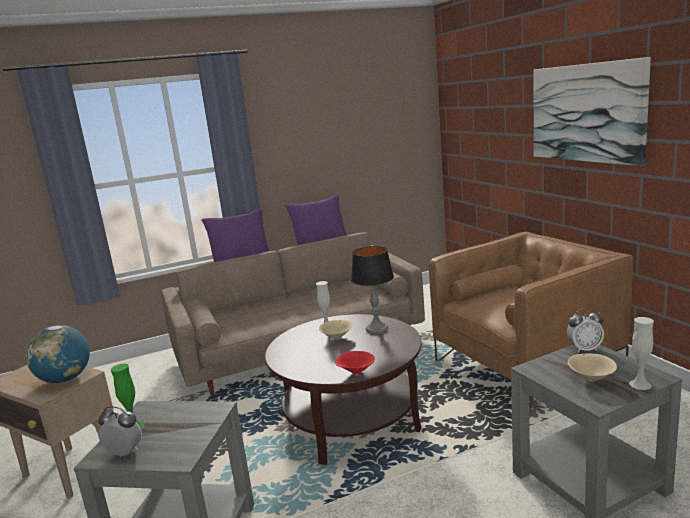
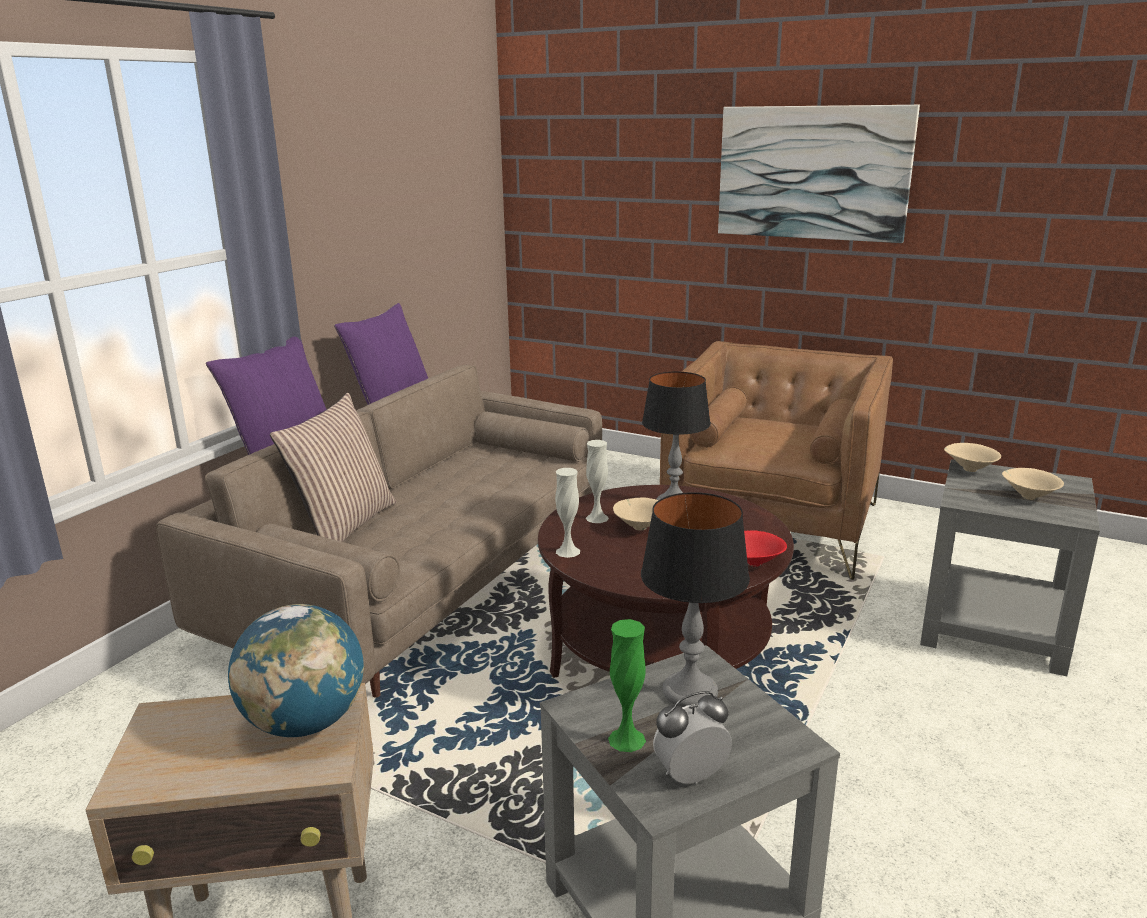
camera: 40 degrees left, 5 degrees up
(189, 419) = (690, 692): none -> table lamp
(247, 308) = (344, 525): none -> pillow
(584, 349) = (968, 469): alarm clock -> beige bowl
(640, 384) = (1073, 491): white vase -> white vase (568, 551)

